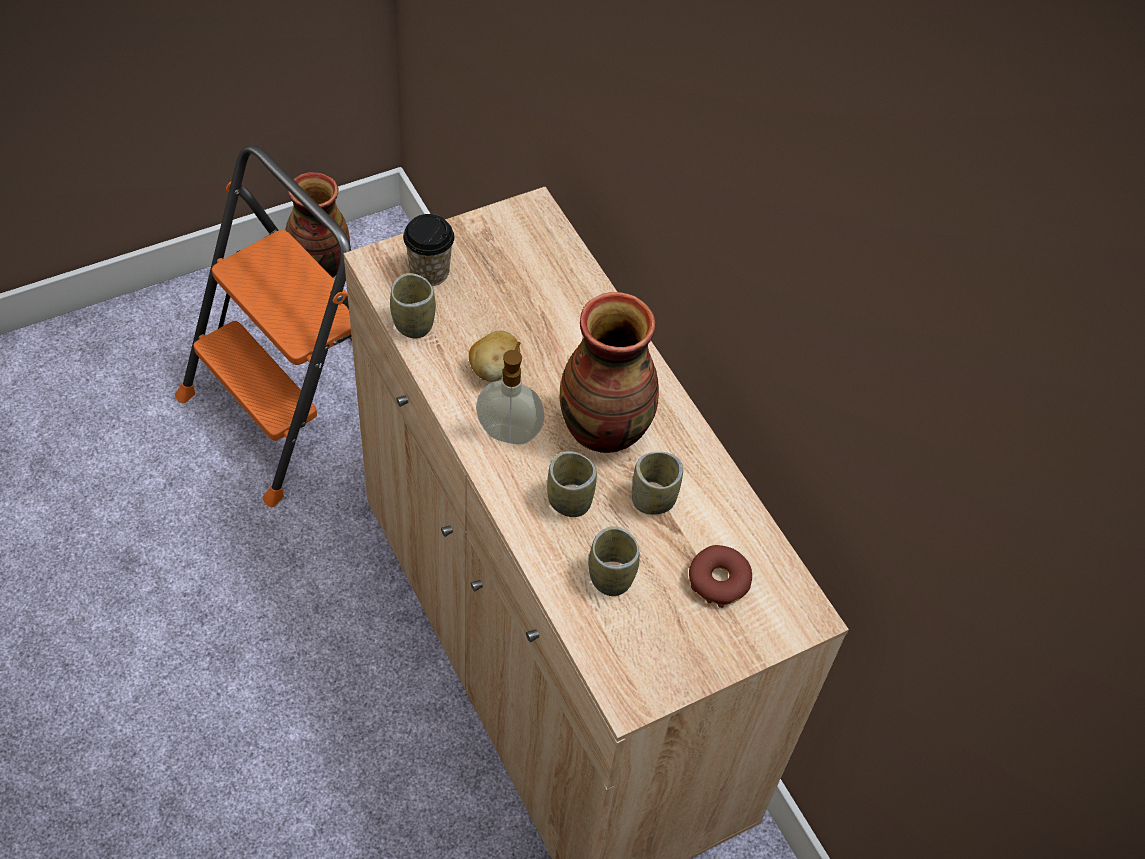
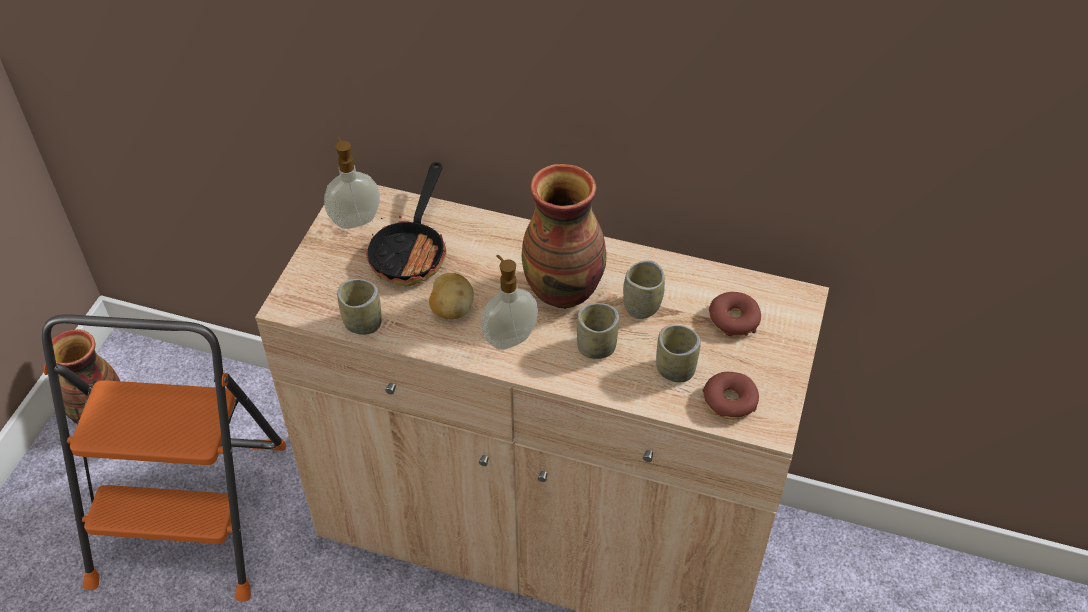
camera: 40 degrees left, 5 degrees down
(429, 272) = (332, 283): cup -> none
(511, 232) = (355, 220): none -> soap dispenser
(523, 294) = (412, 251): none -> frying pan
(622, 645) = (729, 401): none -> donut

